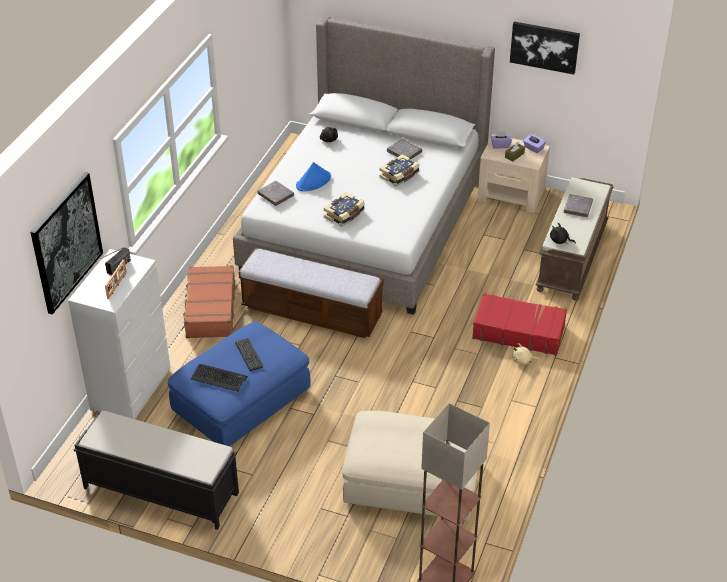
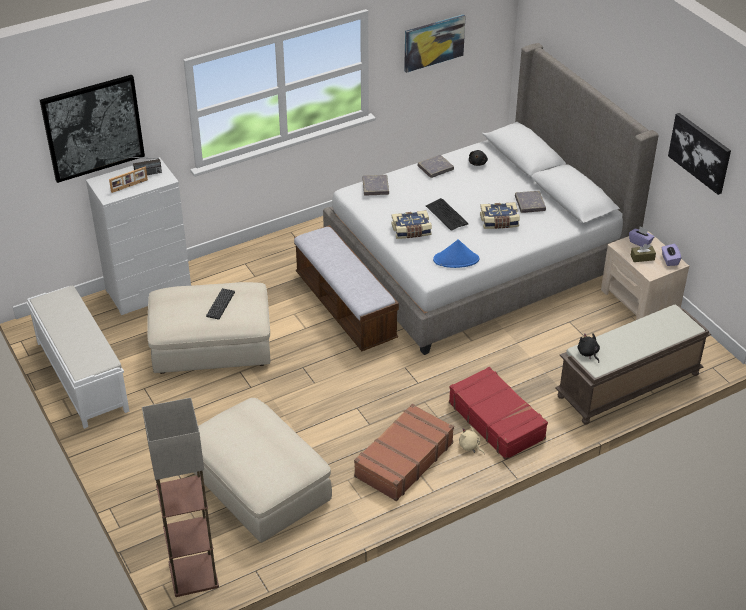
camera: 40 degrees right, 0 degrees up
(160, 490) = (81, 375): black bench -> white bench
(210, 309) = (272, 263): brown suitcase -> brown suitcase (403, 460)
(219, 378) = (178, 309): keyboard -> keyboard (446, 215)
(241, 402) = (211, 346): blue ottoman -> beige ottoman
(247, 47) = (433, 42): none -> picture
(313, 181) = (419, 191): blue hat -> blue hat (456, 260)
(578, 207) = (644, 333): grey book -> grey book (435, 168)

